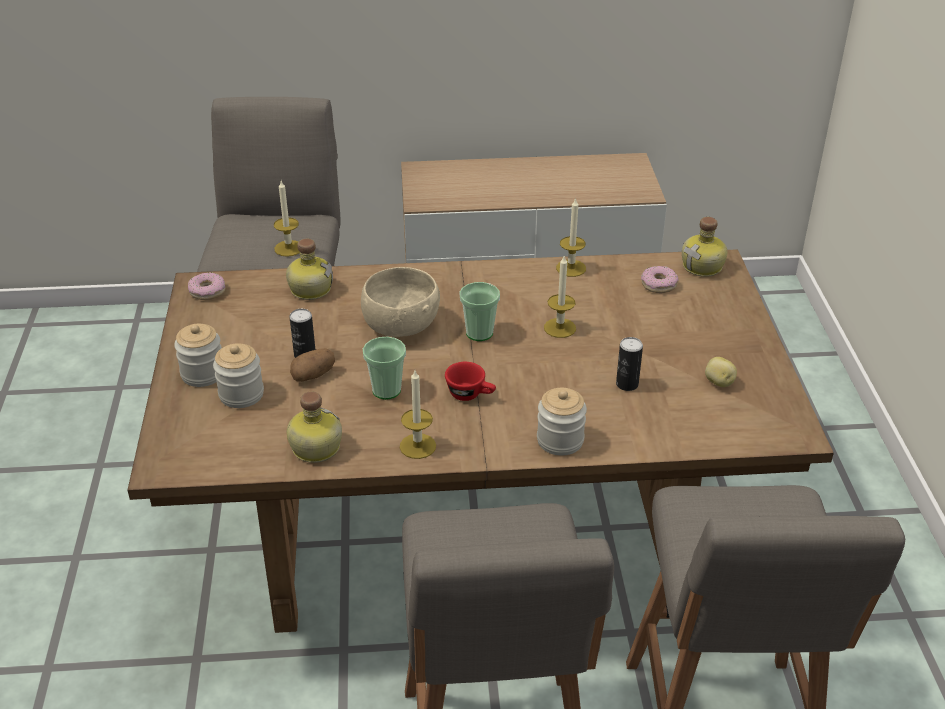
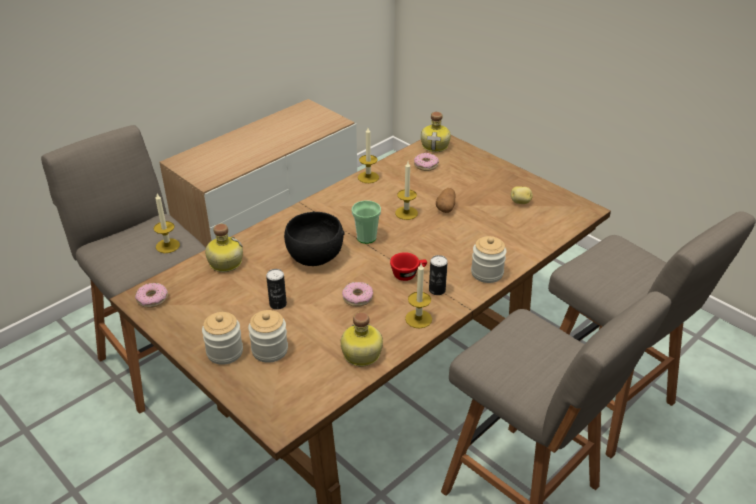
camera: 40 degrees left, 0 degrees up
(313, 375) = (300, 313): potato -> potato (446, 207)
(386, 390) = (357, 298): cup -> donut
(400, 326) = (315, 257): beige bowl -> black bowl
(627, 384) = (480, 226): can -> can (437, 290)

